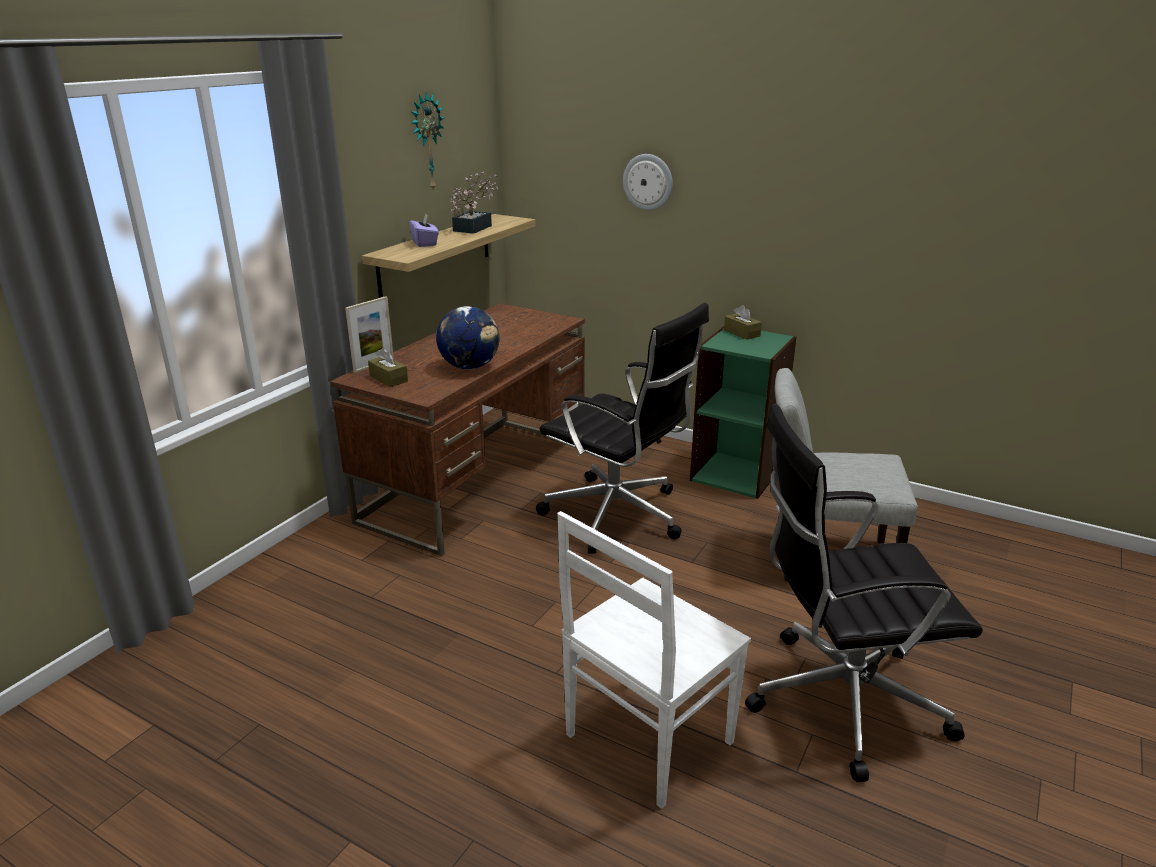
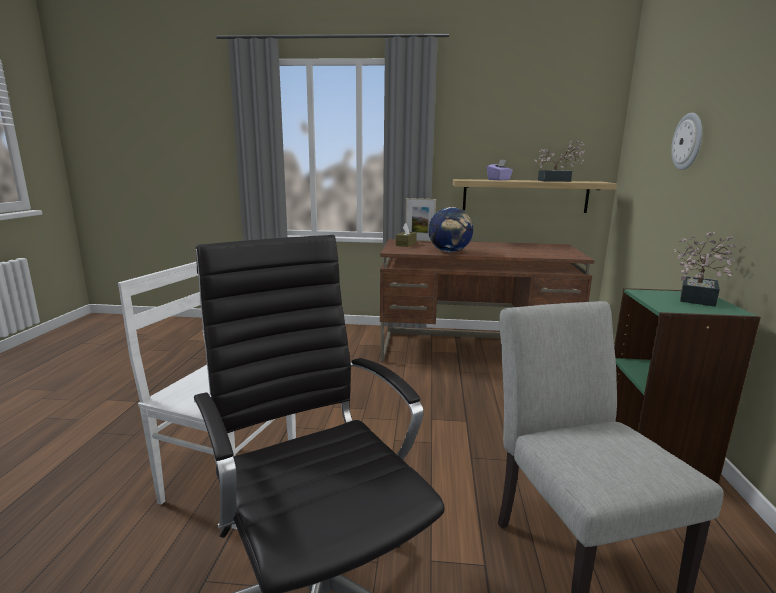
camera: 65 degrees right, 10 degrees down
(426, 142) = (532, 115): wall clock -> none
(618, 516) = (496, 408): black office chair -> none
(741, 333) = (698, 297): brown tissue box -> potted plant

